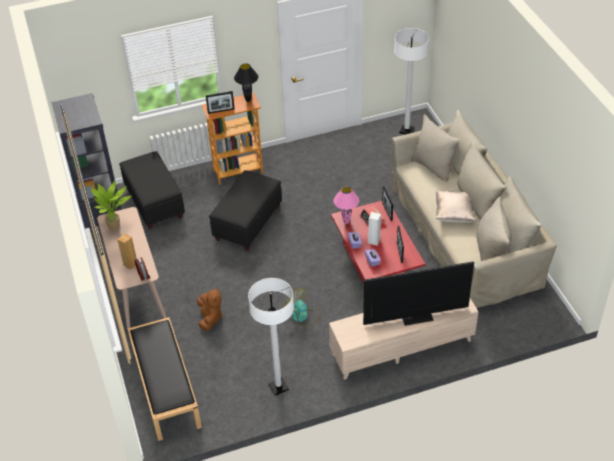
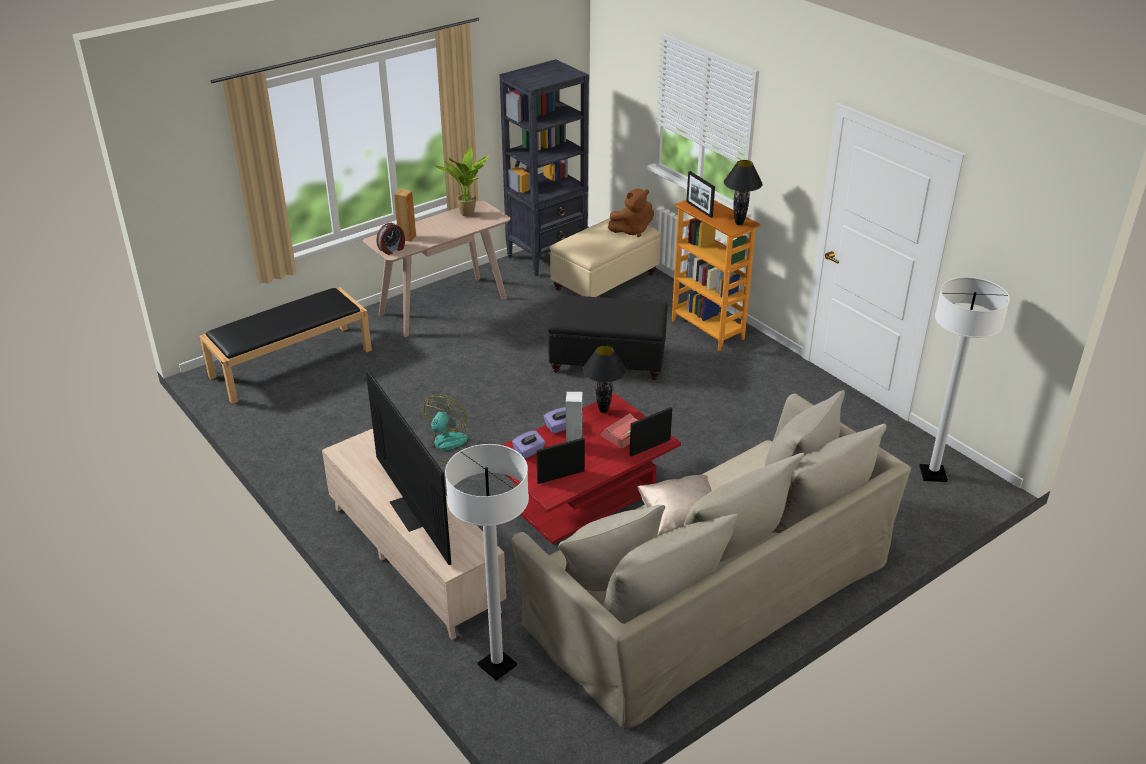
camera: 70 degrees right, 10 degrees down
(154, 202) = (605, 281): black ottoman -> beige ottoman
(210, 318) = (416, 369): brown plush toy -> brown plush toy (632, 230)
(278, 387) = (309, 451): white floor lamp -> white floor lamp (497, 665)
(346, 222) = (603, 410): pink table lamp -> black table lamp

